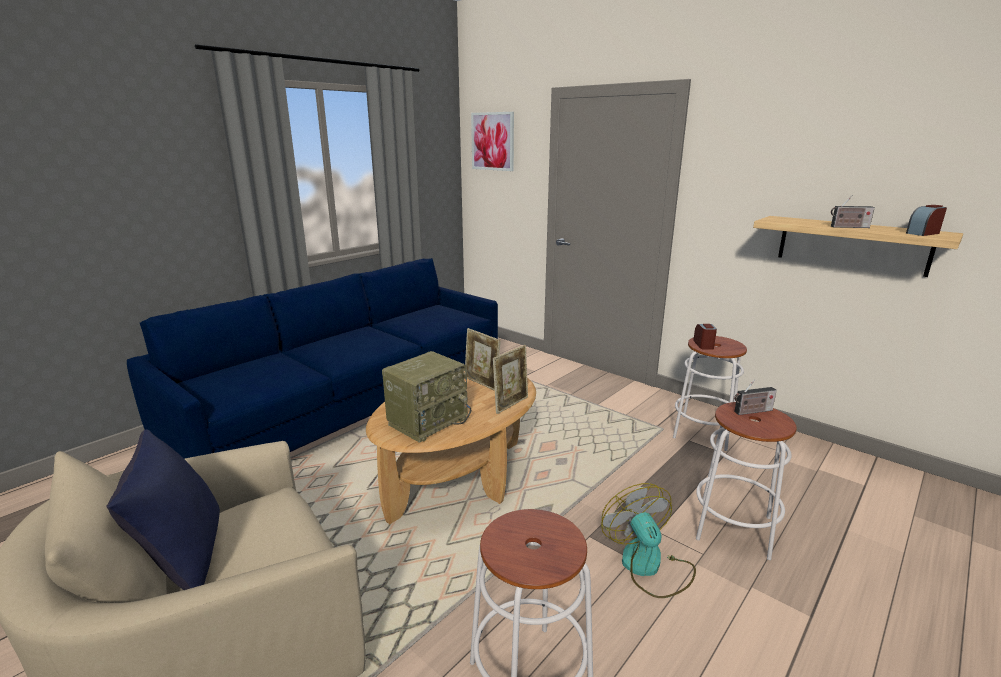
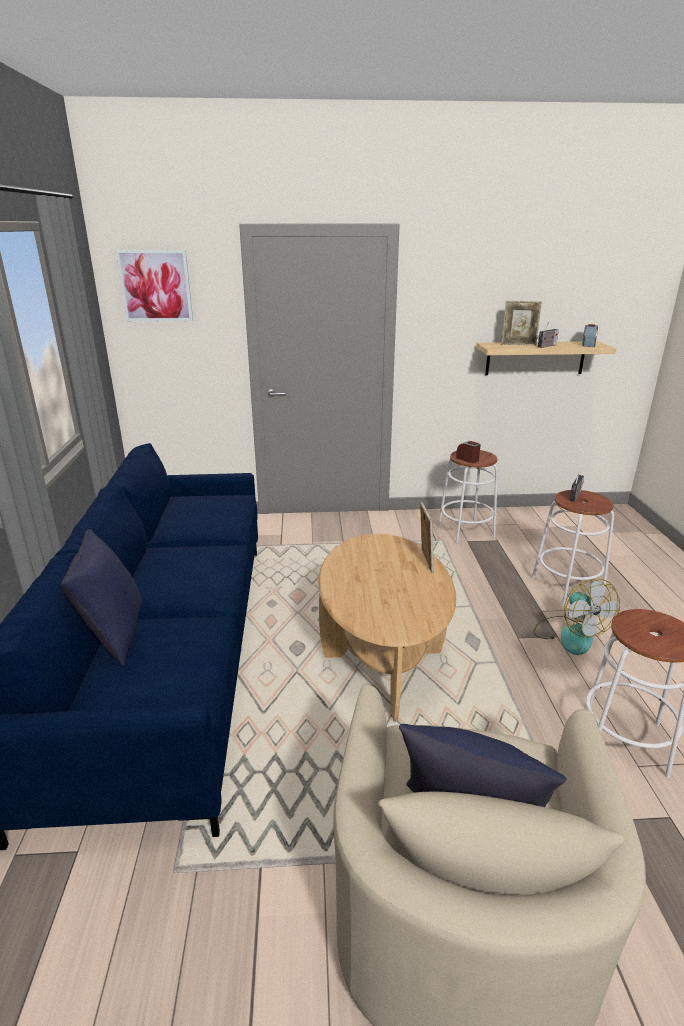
camera: 45 degrees left, 5 degrees up
(262, 358) = (113, 635): none -> blue pillow
(428, 421) = (400, 604): radio -> none
(482, 383) = (370, 554): picture frame -> picture frame (518, 345)
(648, 566) = (569, 634): fan -> fan turned 135 degrees counterclockwise

